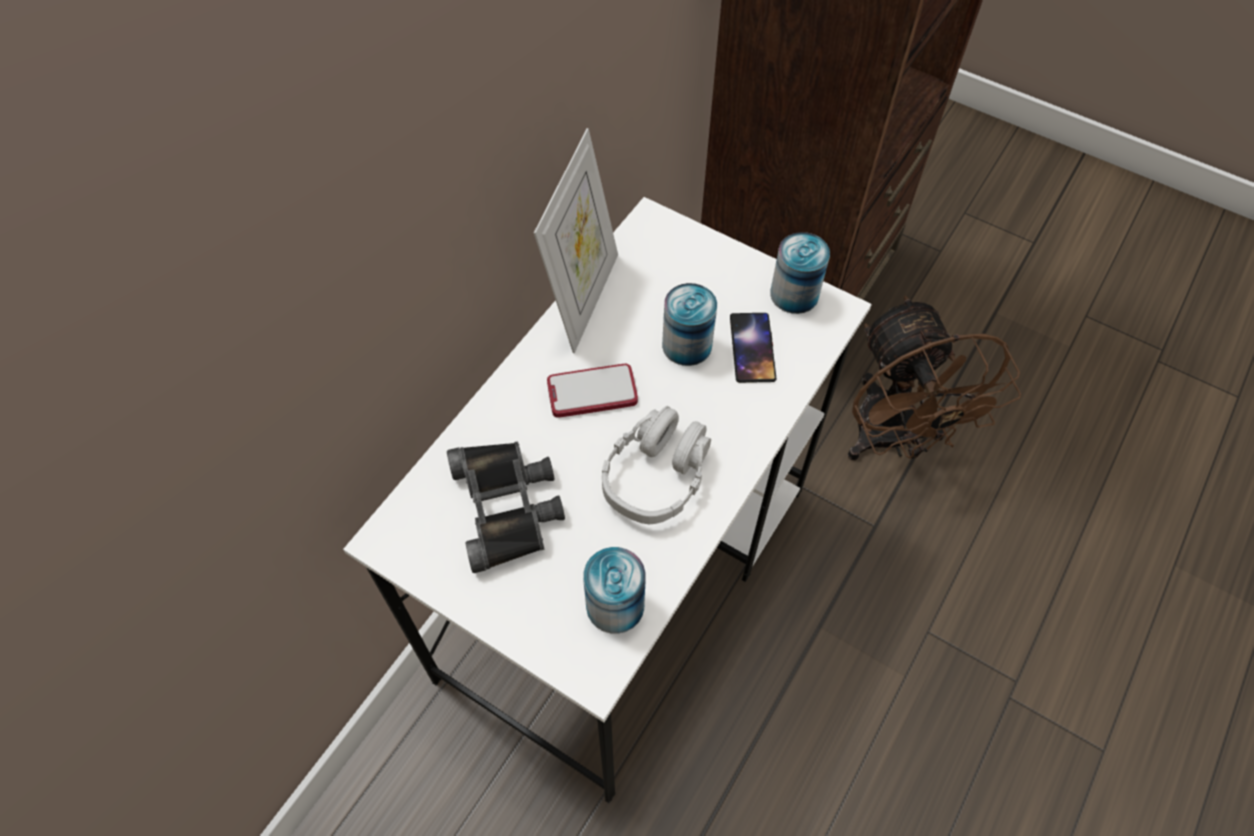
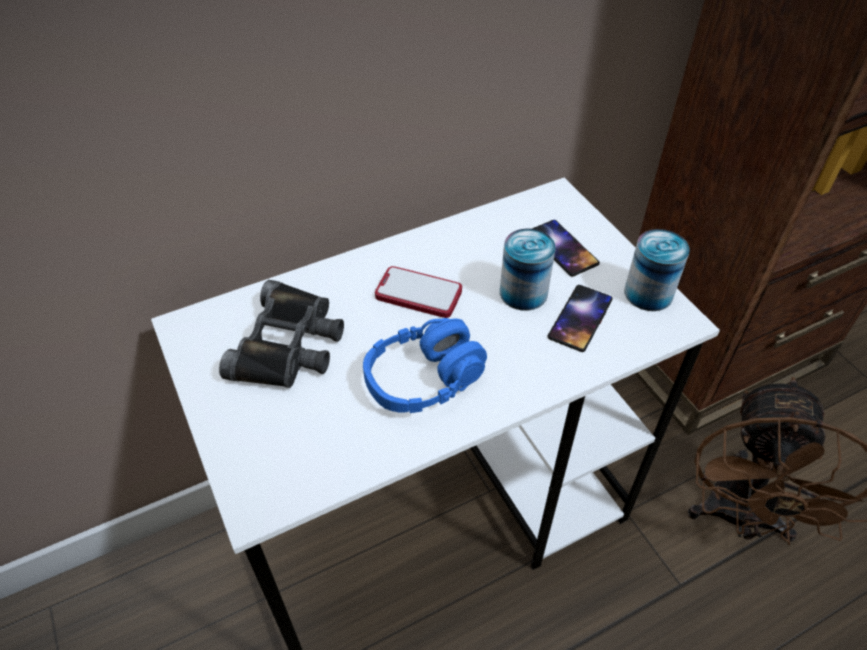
camera: 30 degrees right, 10 degrees down
(583, 299) = (462, 227): picture frame -> none
(615, 605) = (313, 461): can -> none
(656, 476) = (424, 378): grey headphones -> blue headphones
(692, 280) = (562, 248): none -> phone

